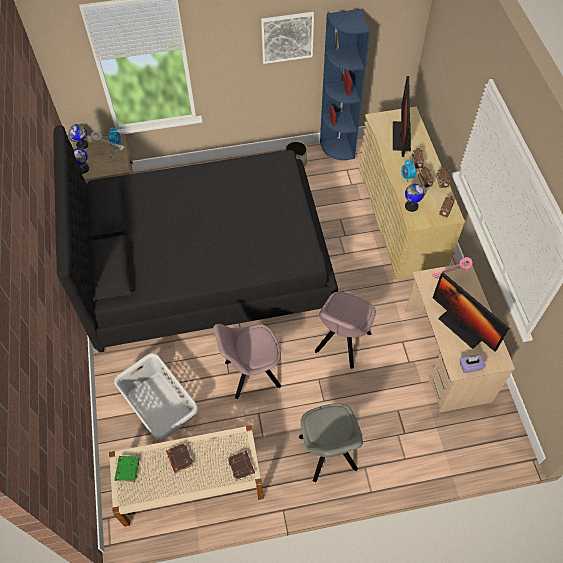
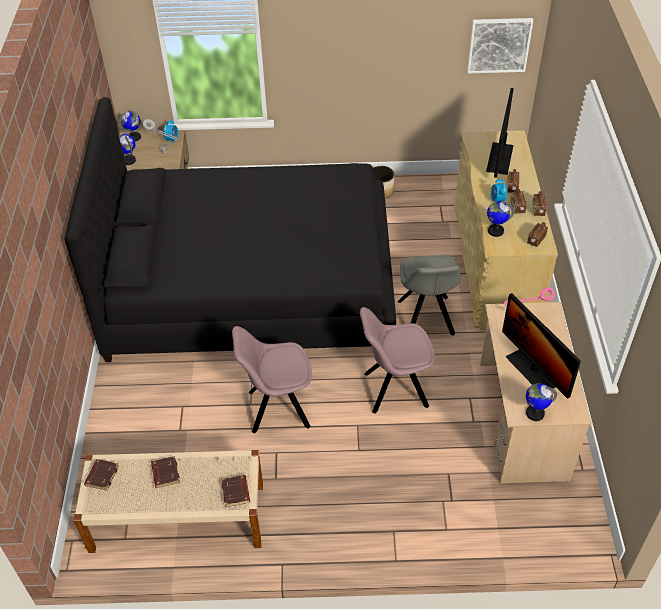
camera: 10 degrees right, 10 degrees down
(127, 469) = (101, 476): green book -> brown book
(160, 404) = (162, 427): grey laundry basket -> none
(287, 37) = (377, 33): picture -> picture (499, 45)
(328, 453) = (351, 509): grey chair -> grey chair (426, 318)
(337, 152) = (433, 186): blue bookcase -> none
(342, 342) = (395, 389): pink chair -> pink chair turned 45 degrees clockwise
(470, 366) = (534, 413): purple tissue box -> globe

